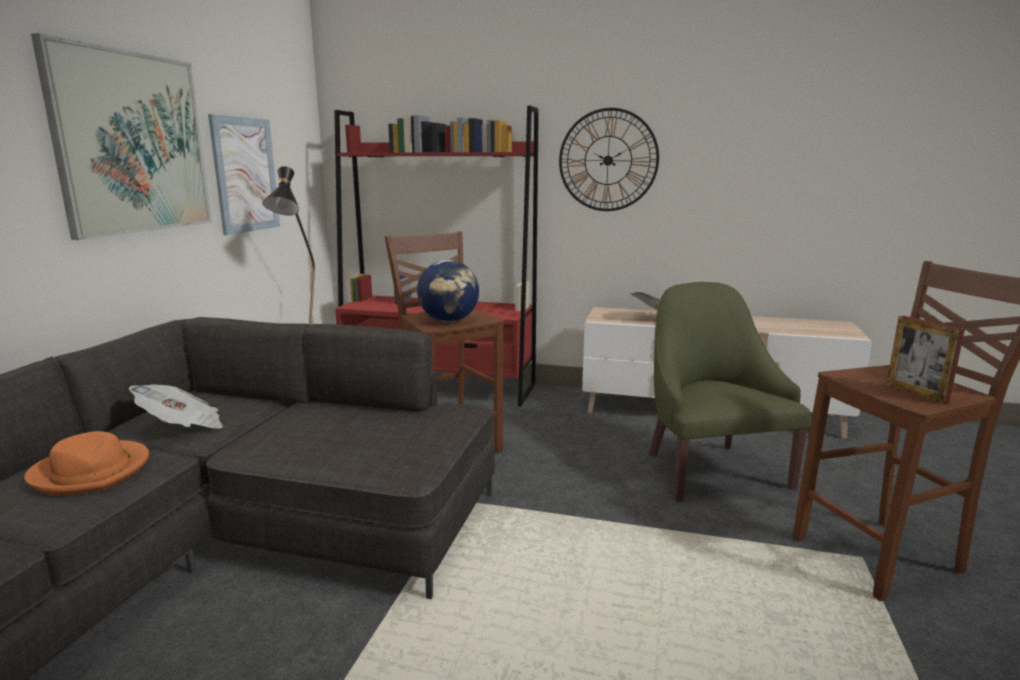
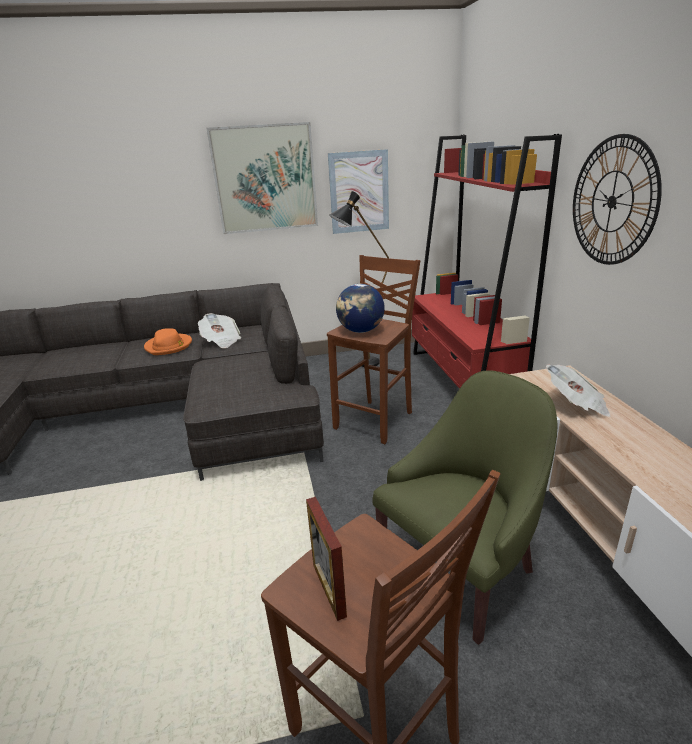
camera: 65 degrees right, 10 degrees up
(916, 394) = (329, 590): picture frame -> picture frame turned 60 degrees counterclockwise

